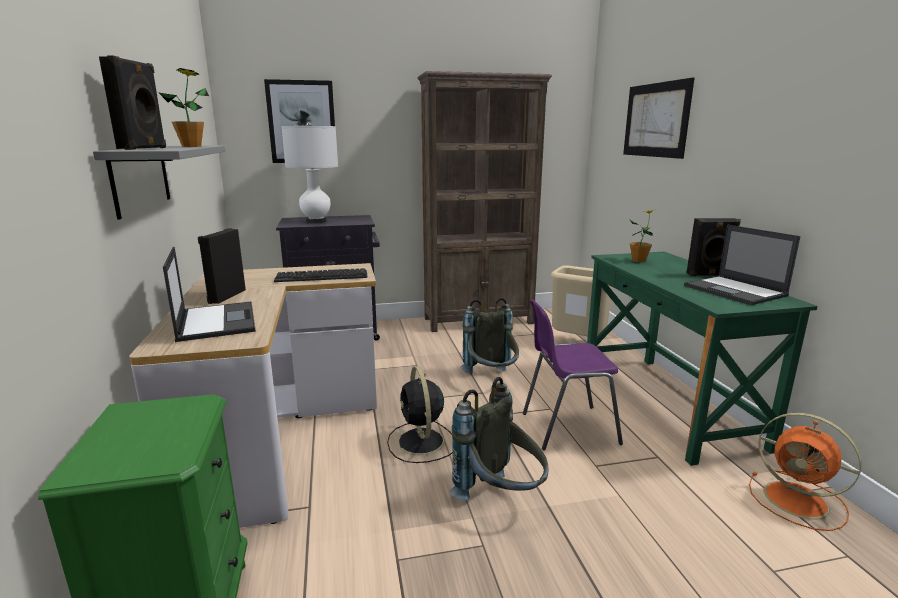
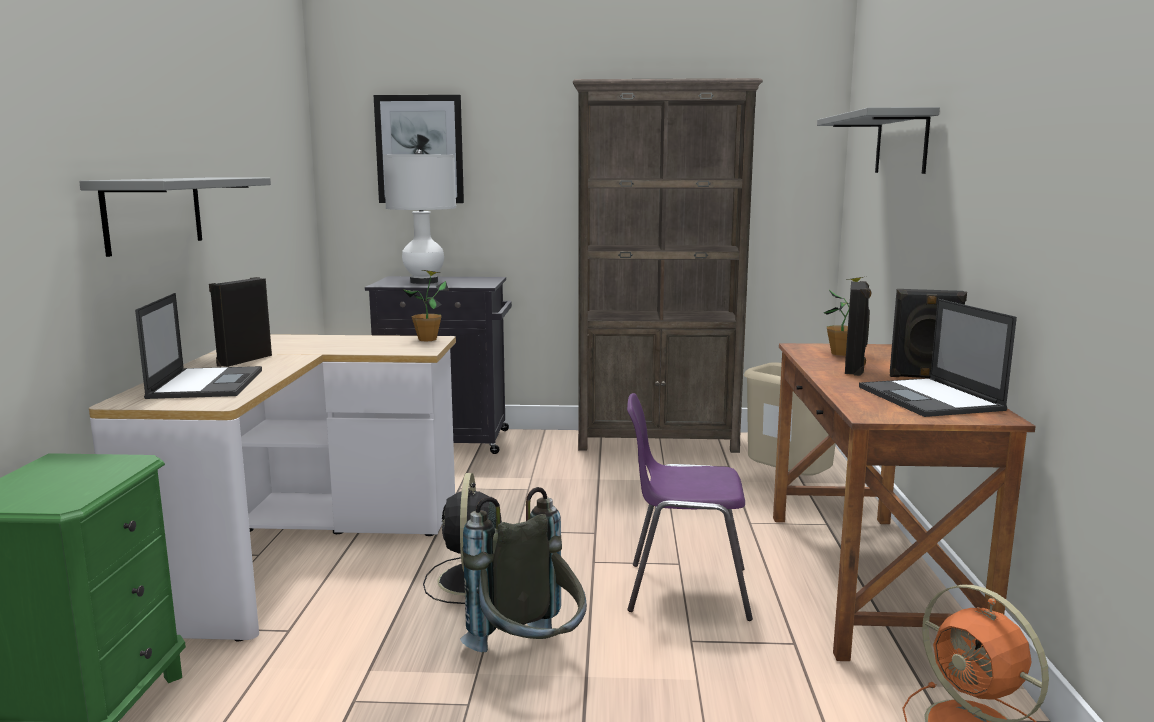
camera: 15 degrees right, 5 degrees down
(144, 148) = (144, 179): black speaker -> black speaker (855, 368)
(192, 146) = (214, 178): potted plant -> potted plant (427, 339)
(322, 277) = (376, 347): keyboard -> none
(491, 378) = (621, 517): grey backpack -> none
(655, 120) = (901, 143): picture -> grey shelf
(667, 404) = (867, 579): green desk -> brown desk

